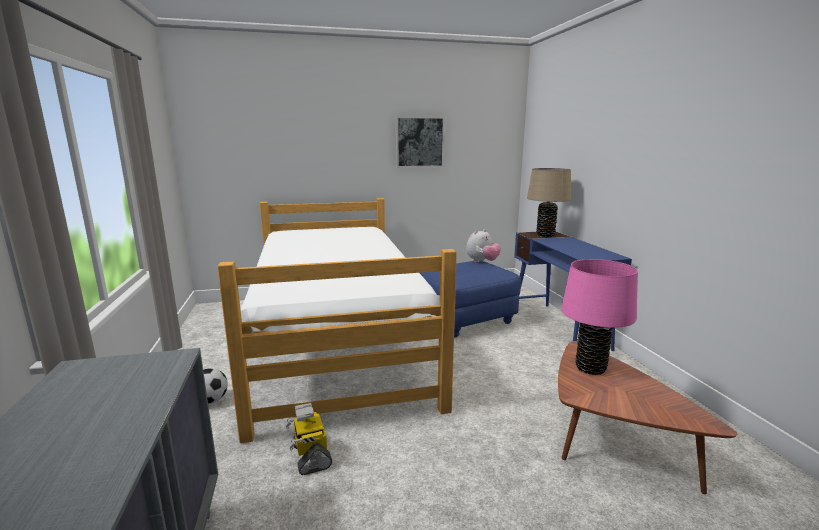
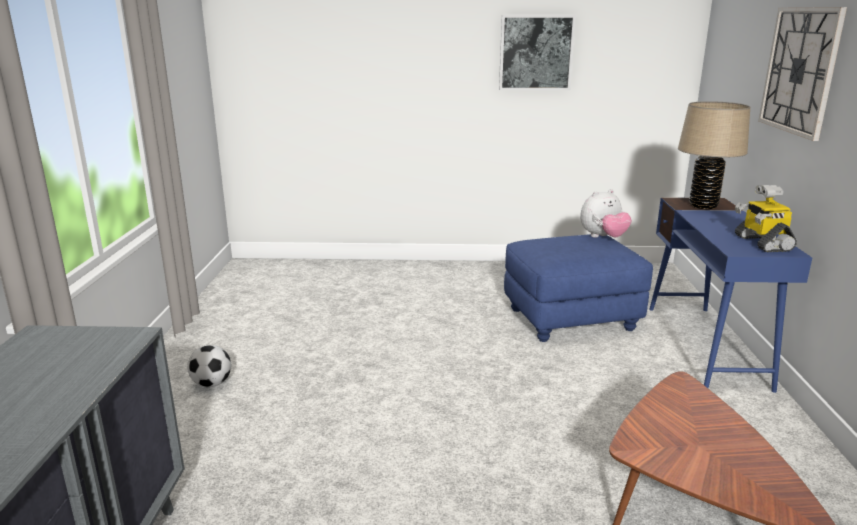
camera: 15 degrees right, 5 degrees up
(310, 455) = (299, 466): toy robot -> toy robot (761, 243)
(337, 340) = (383, 327): bed -> none
(590, 368) = (679, 414): pink table lamp -> none
(603, 143) = (800, 70): none -> wall clock

